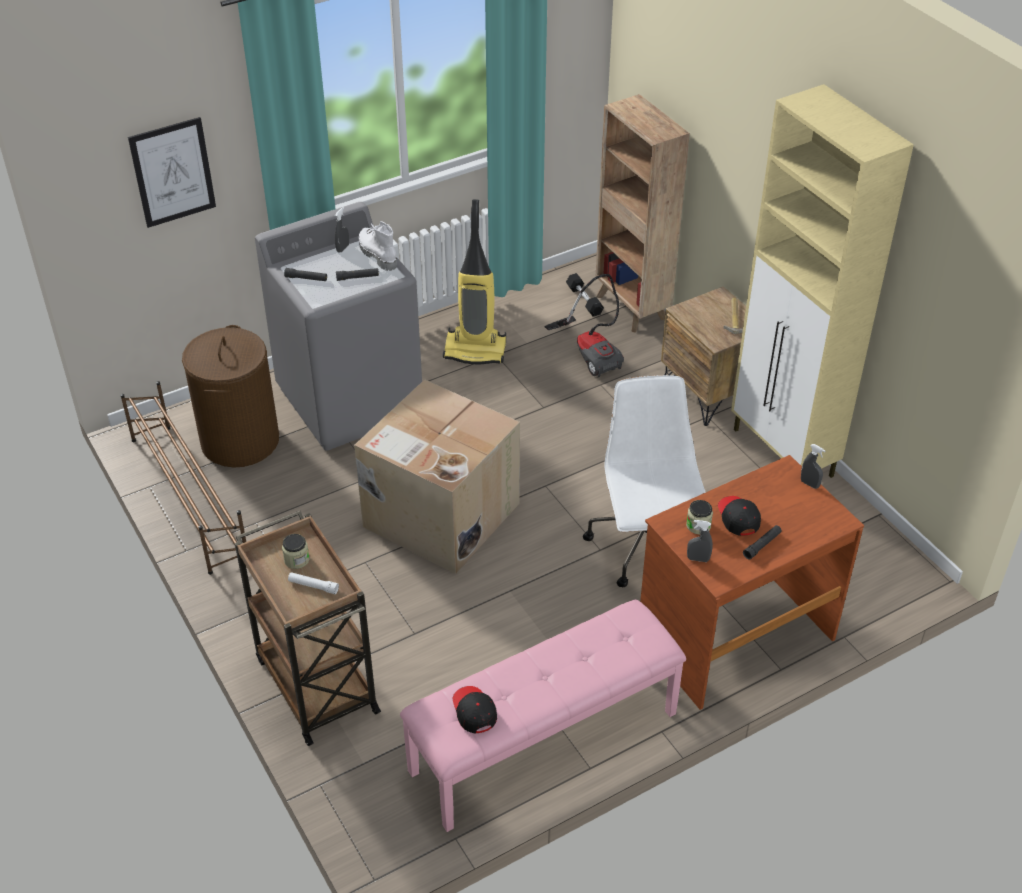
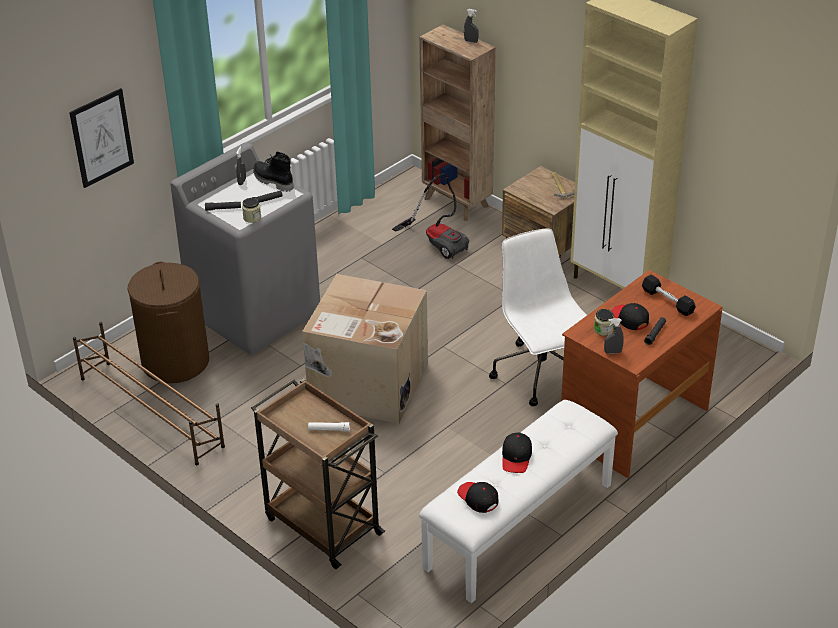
camera: 15 degrees left, 5 degrees down
(296, 560) = (306, 414): jar -> jar (252, 218)
(376, 254) = (272, 181): white boot -> black boot
(476, 350) = (343, 257): vacuum cleaner -> none
(543, 666) = (516, 457): none -> black cap
(544, 743) = (520, 526): pink bench -> white bench
(584, 300) = (416, 204): black dumbbell -> black dumbbell (667, 301)
(809, 484) = (672, 286): grey spray bottle -> grey spray bottle (471, 41)

